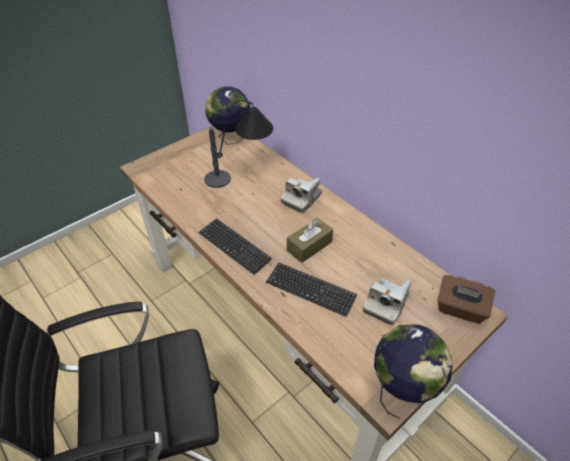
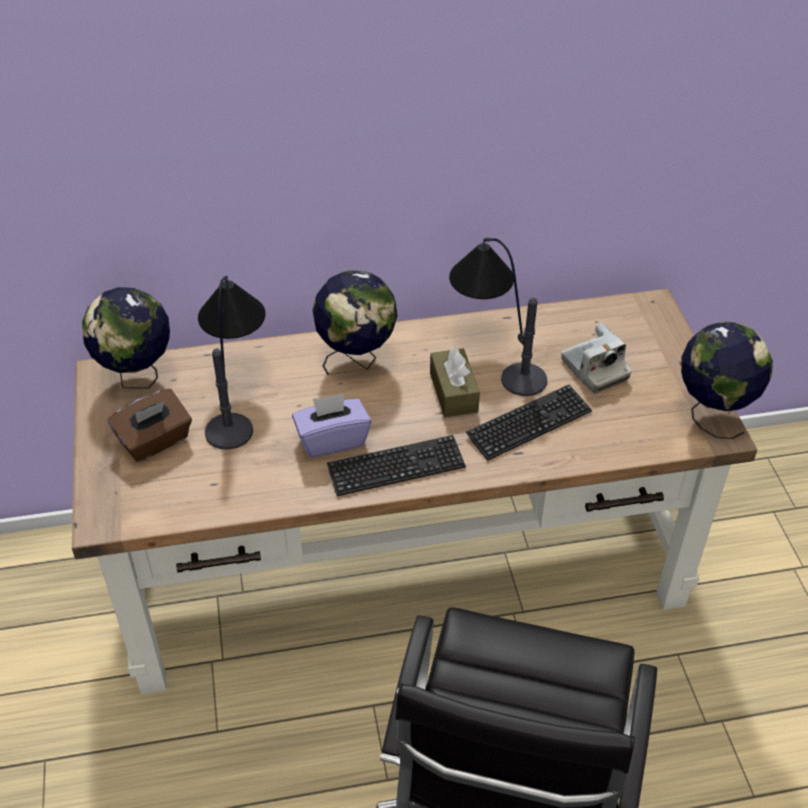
camera: 60 degrees left, 0 degrees up
(237, 215) = (332, 440): none -> purple tissue box
(301, 199) = (356, 360): camera -> globe
(356, 250) = (494, 353): none -> table lamp
(460, 309) = (639, 317): brown tissue box -> brown tissue box (155, 441)

